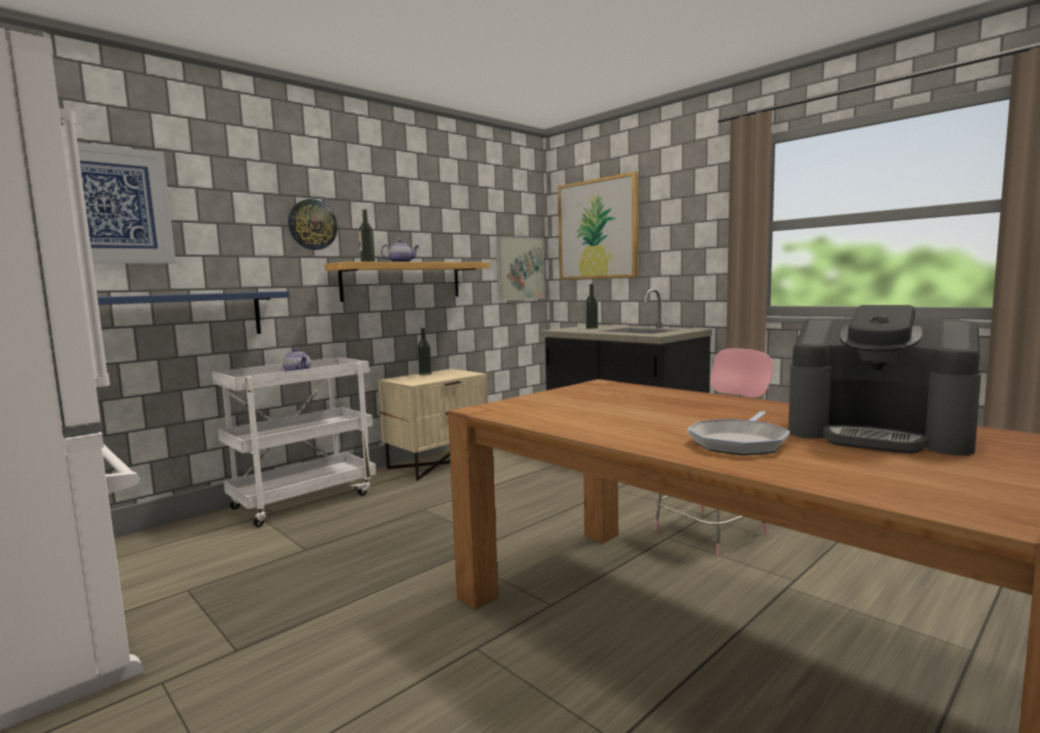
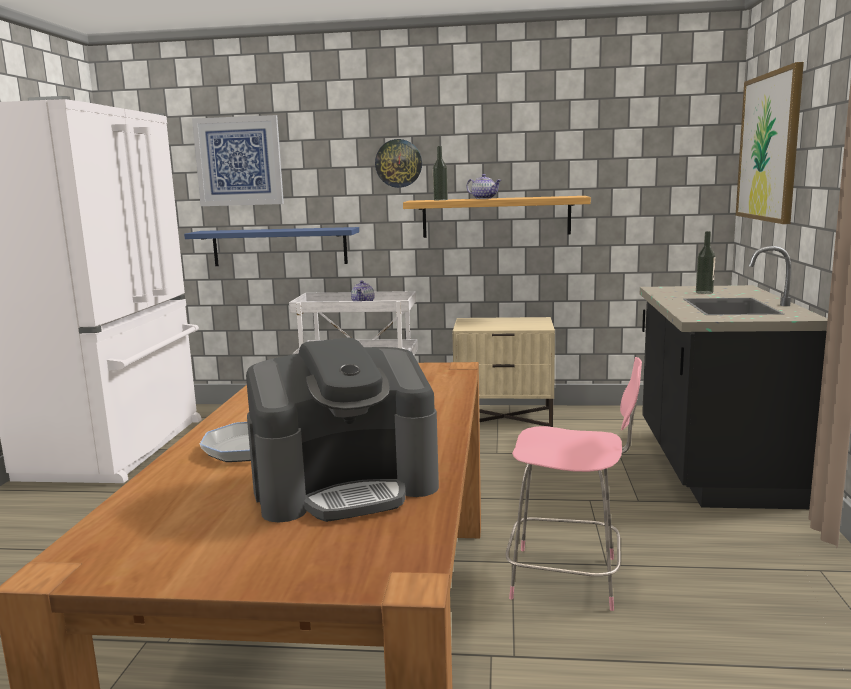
camera: 50 degrees right, 5 degrees up
(425, 374) = (506, 319): bottle -> none
(520, 268) = (678, 198): picture -> none
(878, 434) = (346, 486): coffee machine -> coffee machine turned 105 degrees counterclockwise

